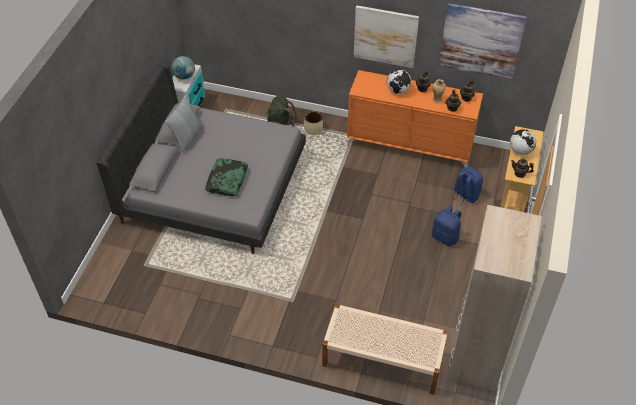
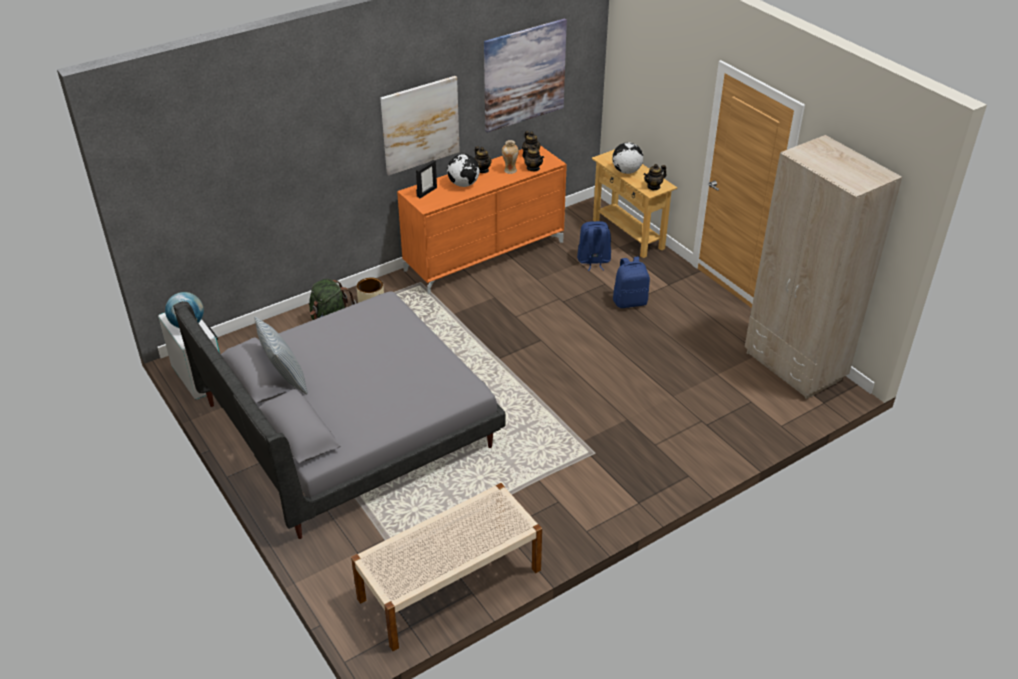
camera: 50 degrees left, 10 degrees down
(227, 180) = (399, 381): pillow -> none
(371, 81) = (426, 192): none -> picture frame
(382, 360) = (739, 429): beige bench -> beige bench (450, 585)

